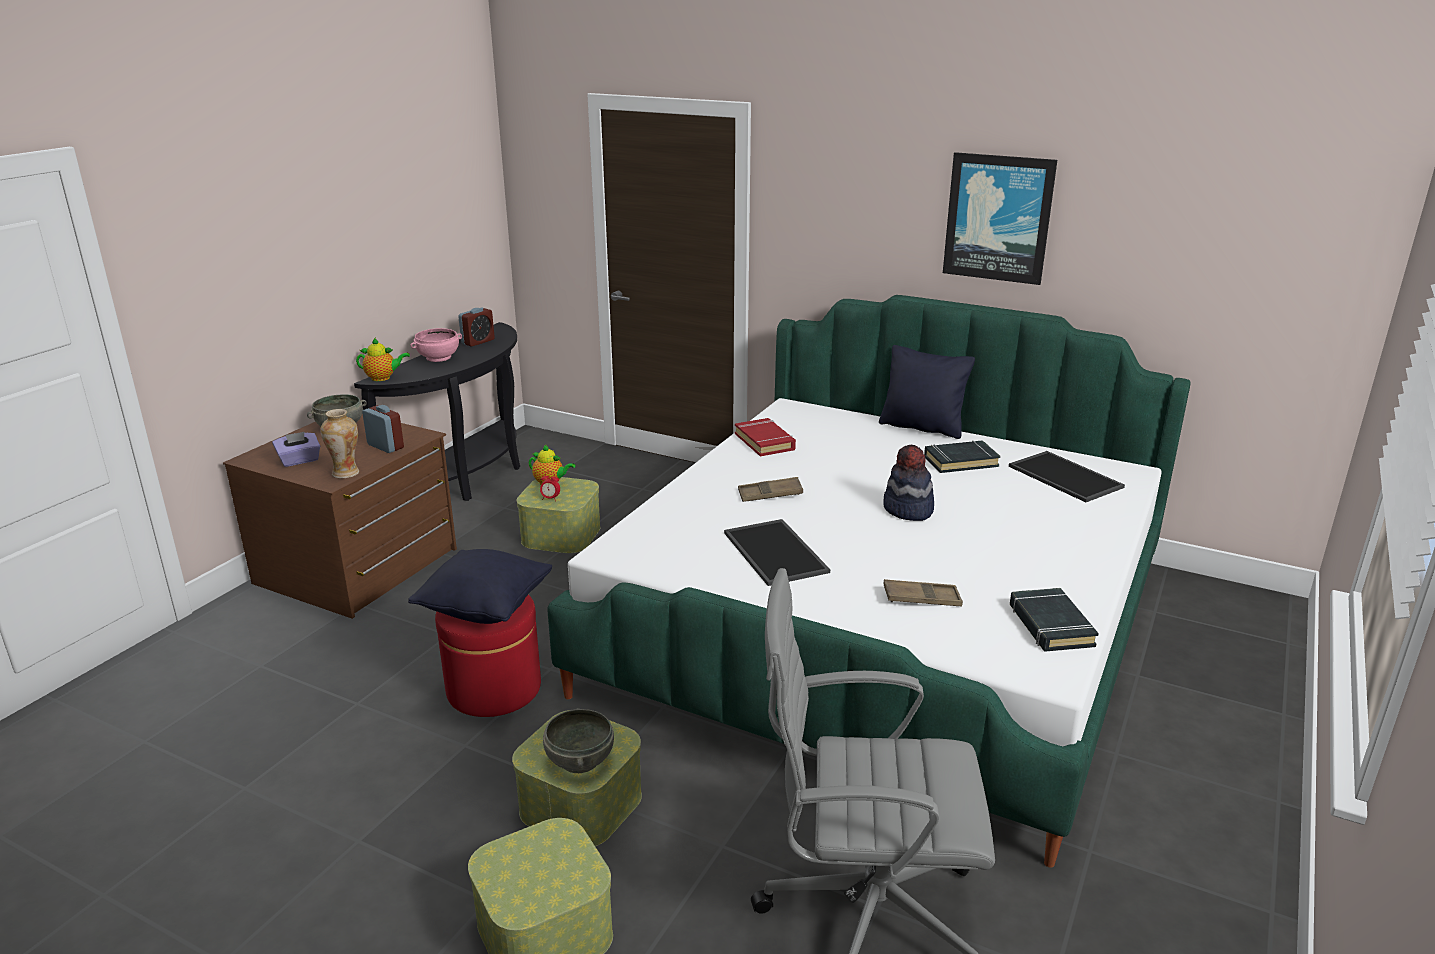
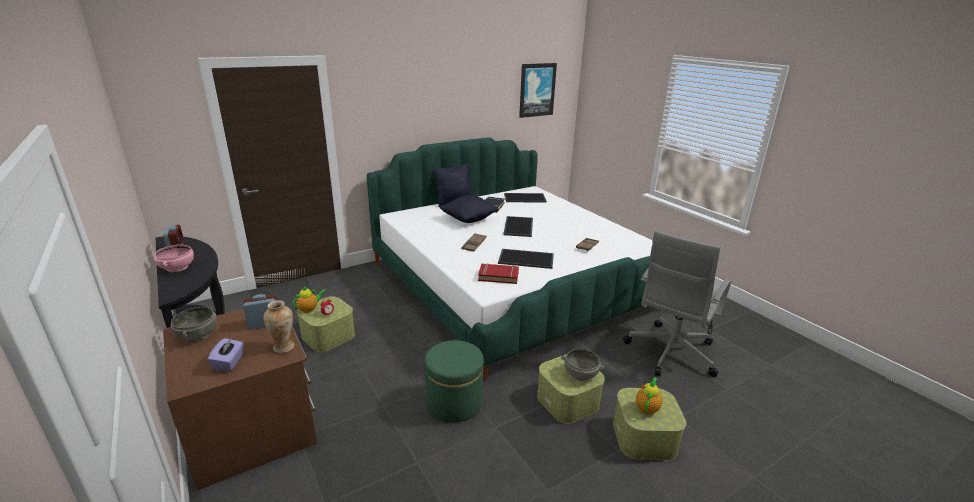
camera: 60 degrees left, 0 degrees up
(383, 378) = (173, 293): teapot -> teapot (647, 407)
(485, 609) = (456, 356): black pillow -> black pillow (468, 219)
(494, 689) = (454, 402): red ottoman -> green ottoman
(765, 442) = (421, 230): red book -> red book (498, 276)
(907, 510) = (519, 227): hat -> tray
(998, 218) = (457, 99): picture -> picture (537, 90)
(1050, 625) = (621, 235): black book -> none

